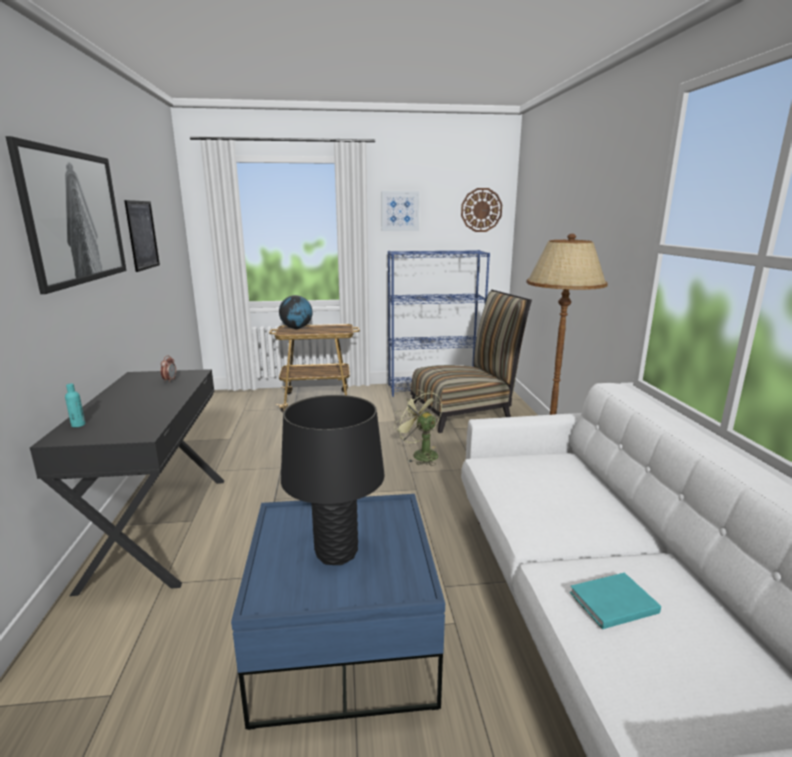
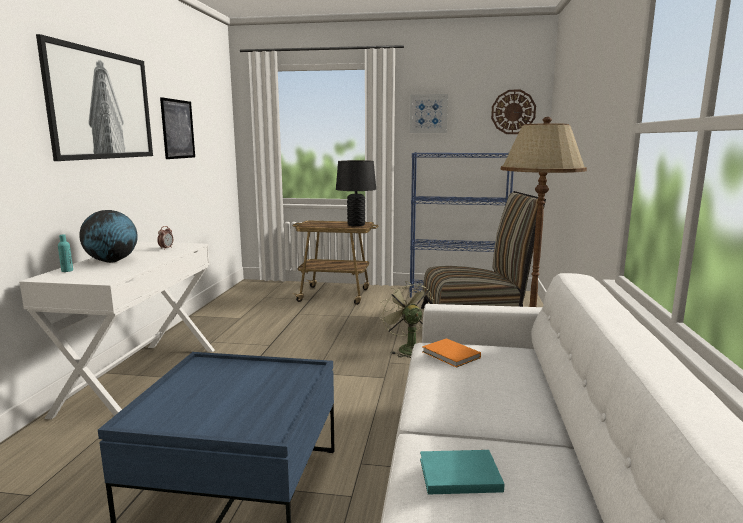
camera: 15 degrees right, 5 degrees down
(159, 528) = (140, 379): black desk -> white desk
(296, 328) = (320, 223): globe -> globe (112, 261)
(336, 553) = (225, 396): black table lamp -> black table lamp (356, 225)
(515, 471) = (451, 355): none -> orange book

